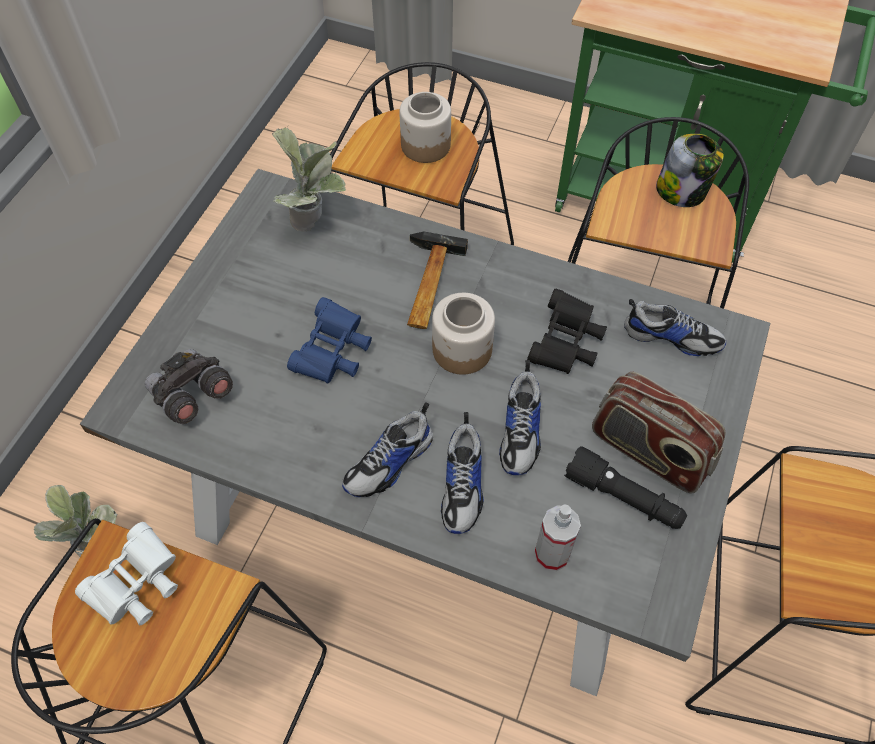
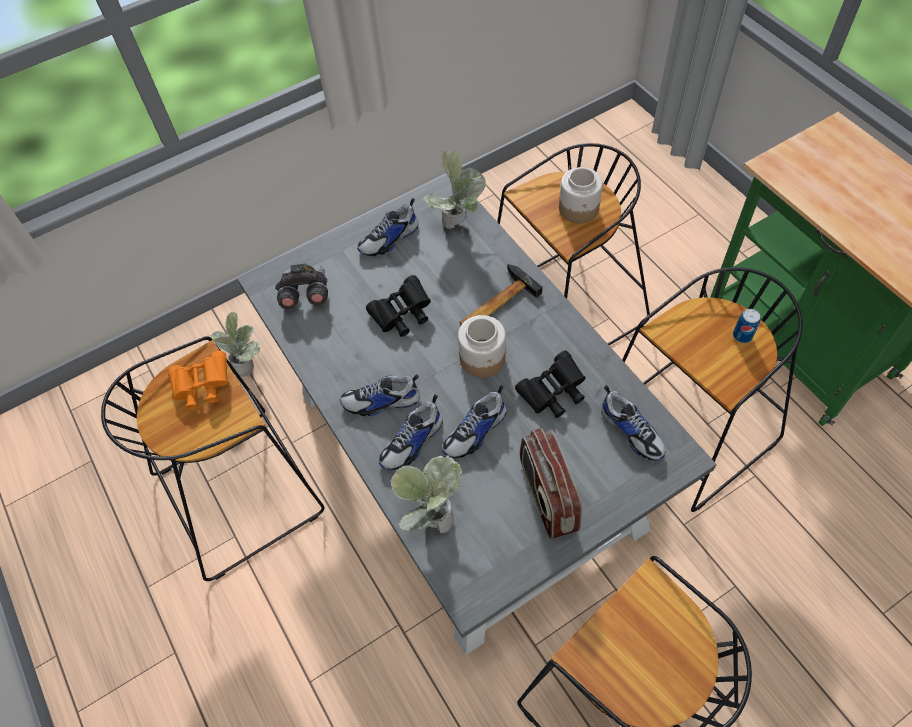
camera: 40 degrees right, 0 degrees up
(137, 586) = (203, 387): white binoculars -> orange binoculars
(246, 277) = (390, 239): none -> shoe
(333, 353) = (402, 315): blue binoculars -> black binoculars
(552, 554) = (430, 517): spray bottle -> potted plant
(623, 498) = (505, 513): black flashlight -> none
(682, 191) = (742, 335): jar -> can

